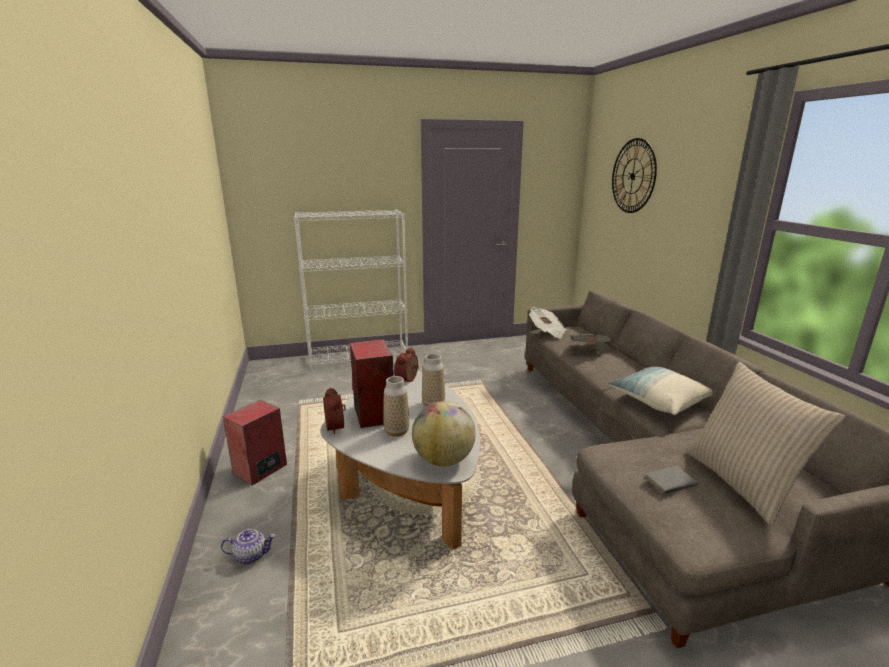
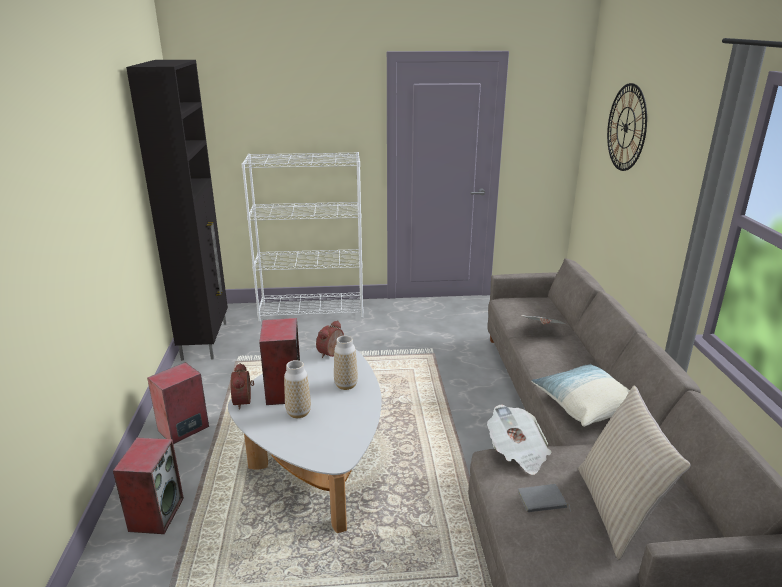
camera: 10 degrees right, 5 degrees up
(251, 555) = (156, 513): teapot -> speaker
(262, 389) = (205, 340): none -> black cabinet
(443, 460) = (331, 449): globe -> none
(547, 332) = (506, 304): newspaper -> newspaper (517, 452)

